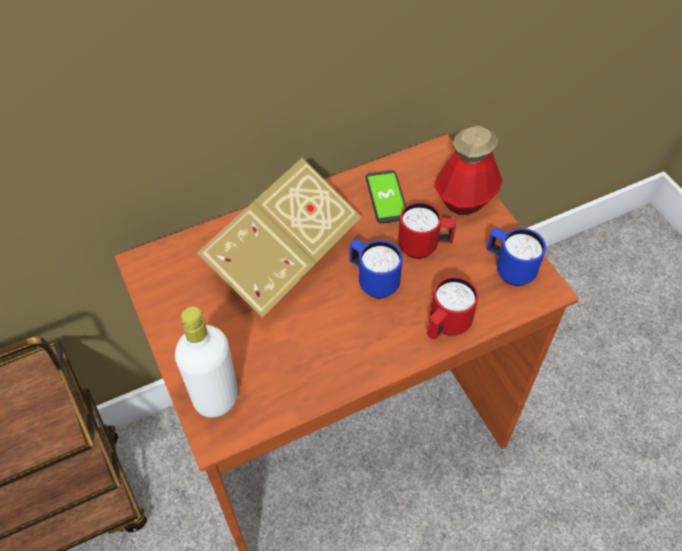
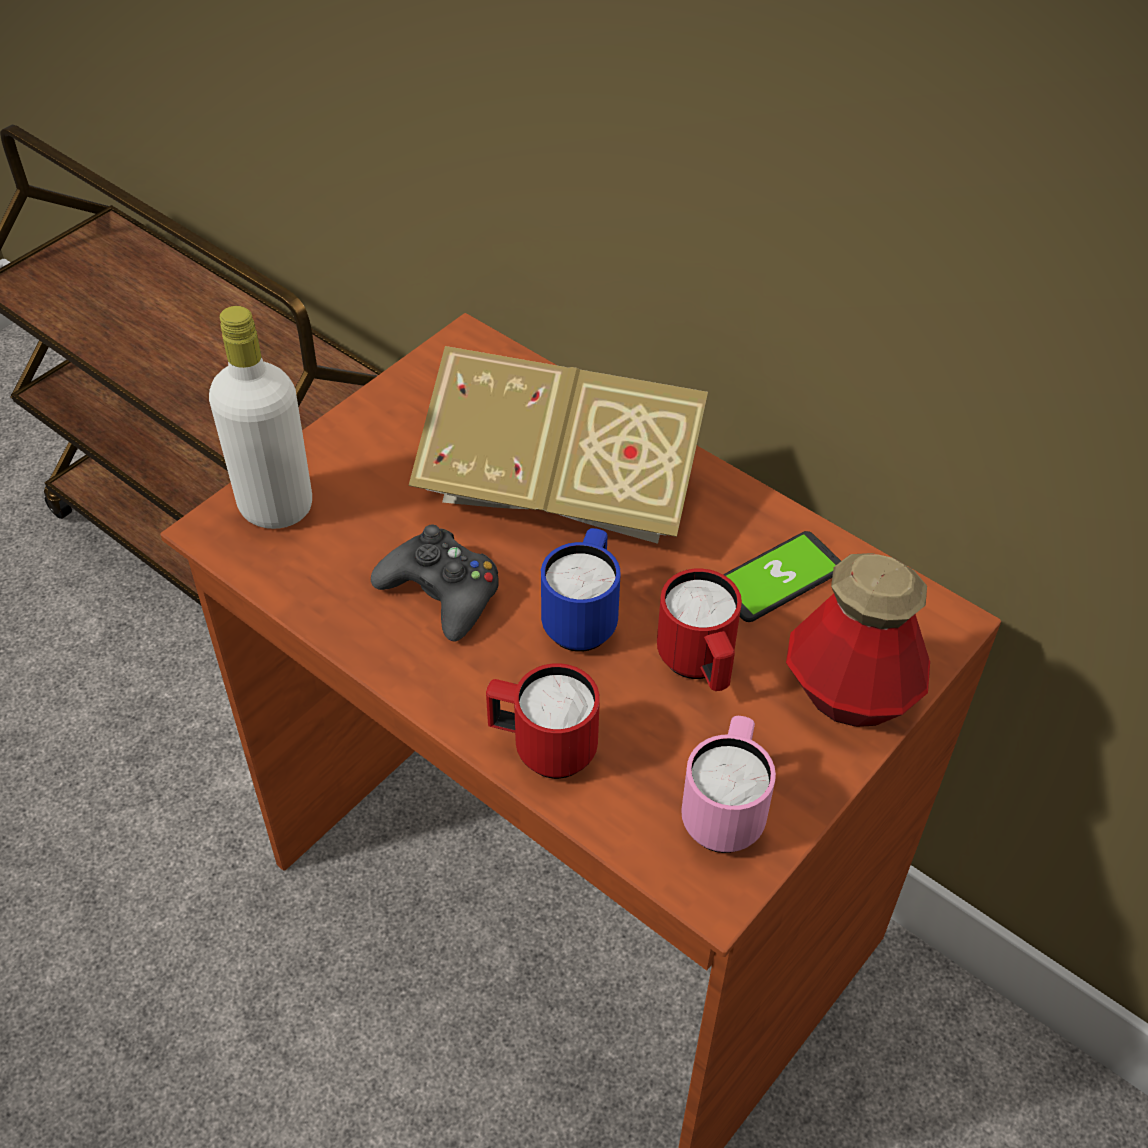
camera: 65 degrees right, 5 degrees down
(325, 336) = (442, 592): none -> black game controller
(509, 269) = (725, 811): blue mug -> pink mug

